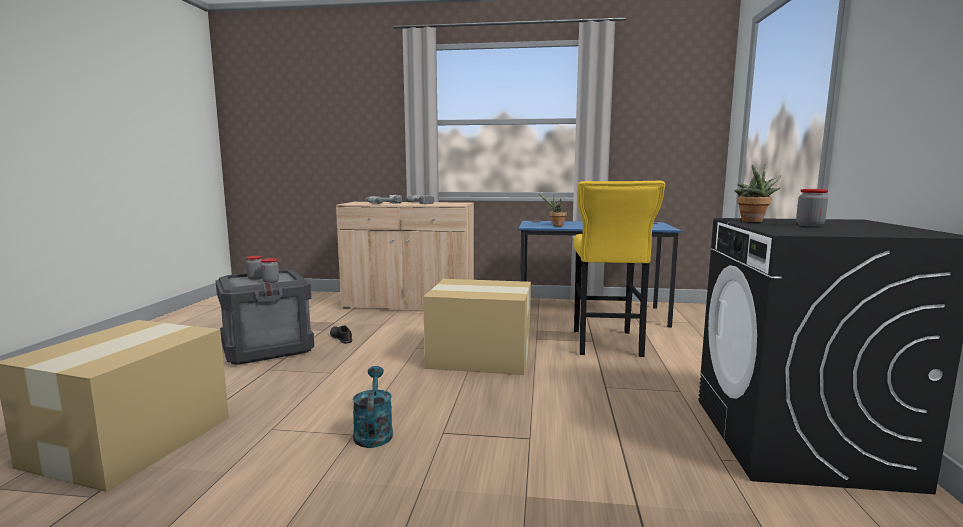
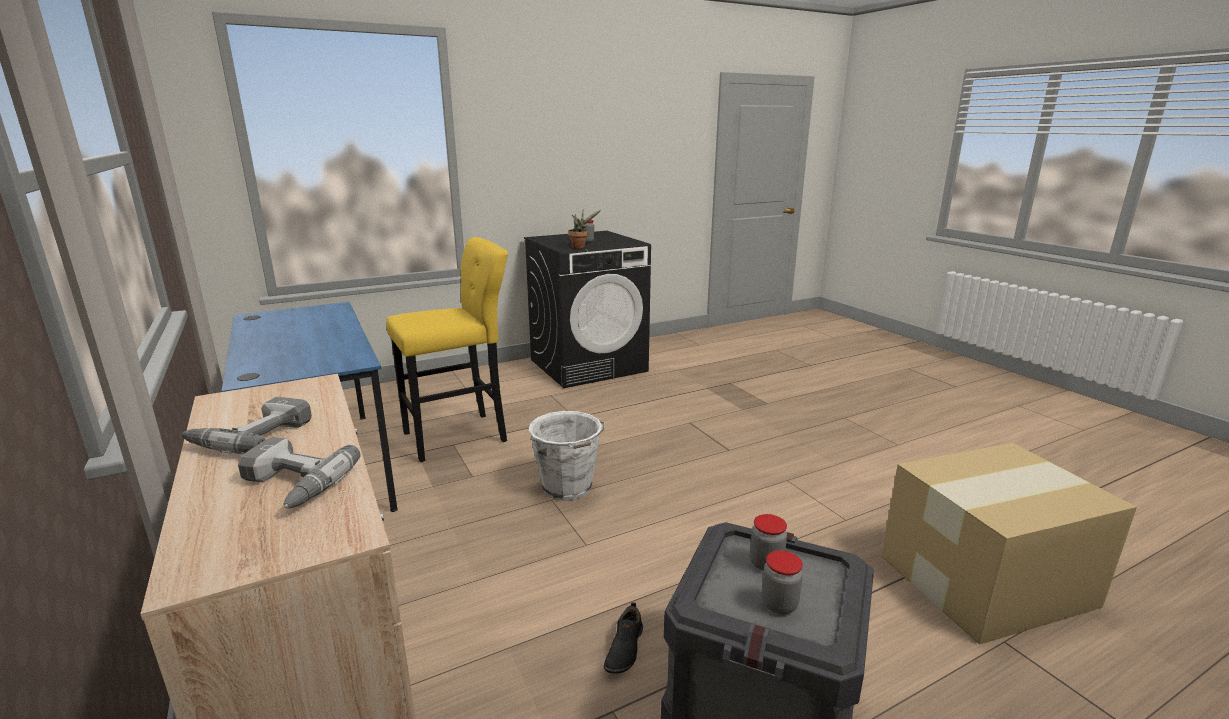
camera: 125 degrees left, 10 degrees up
(373, 432) = (771, 474): turquoise watering can -> none
(481, 357) = (568, 488): cardboard box -> white bucket
(556, 225) = (329, 352): potted plant -> none

